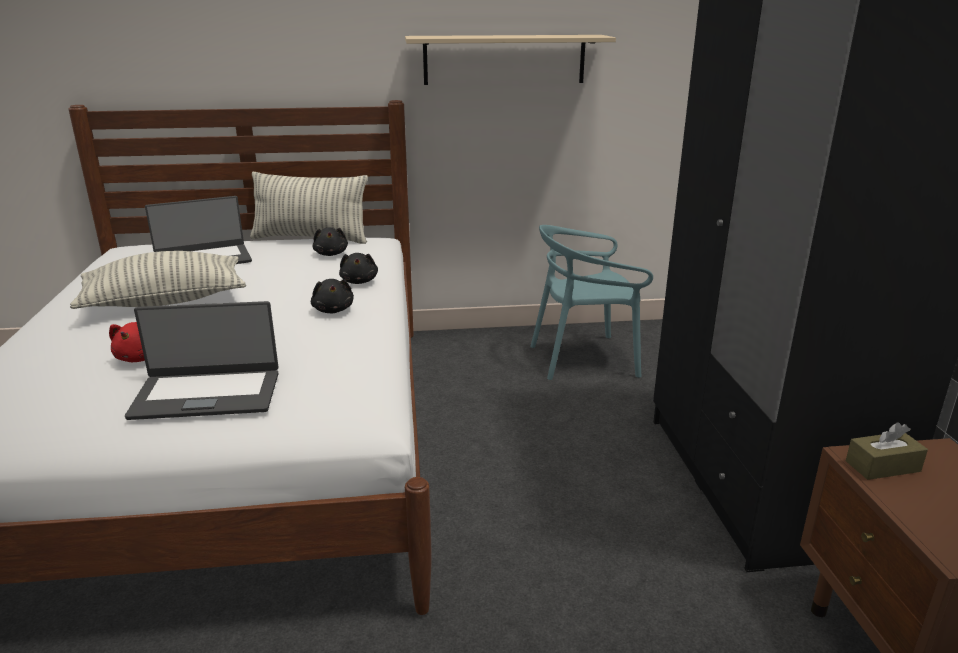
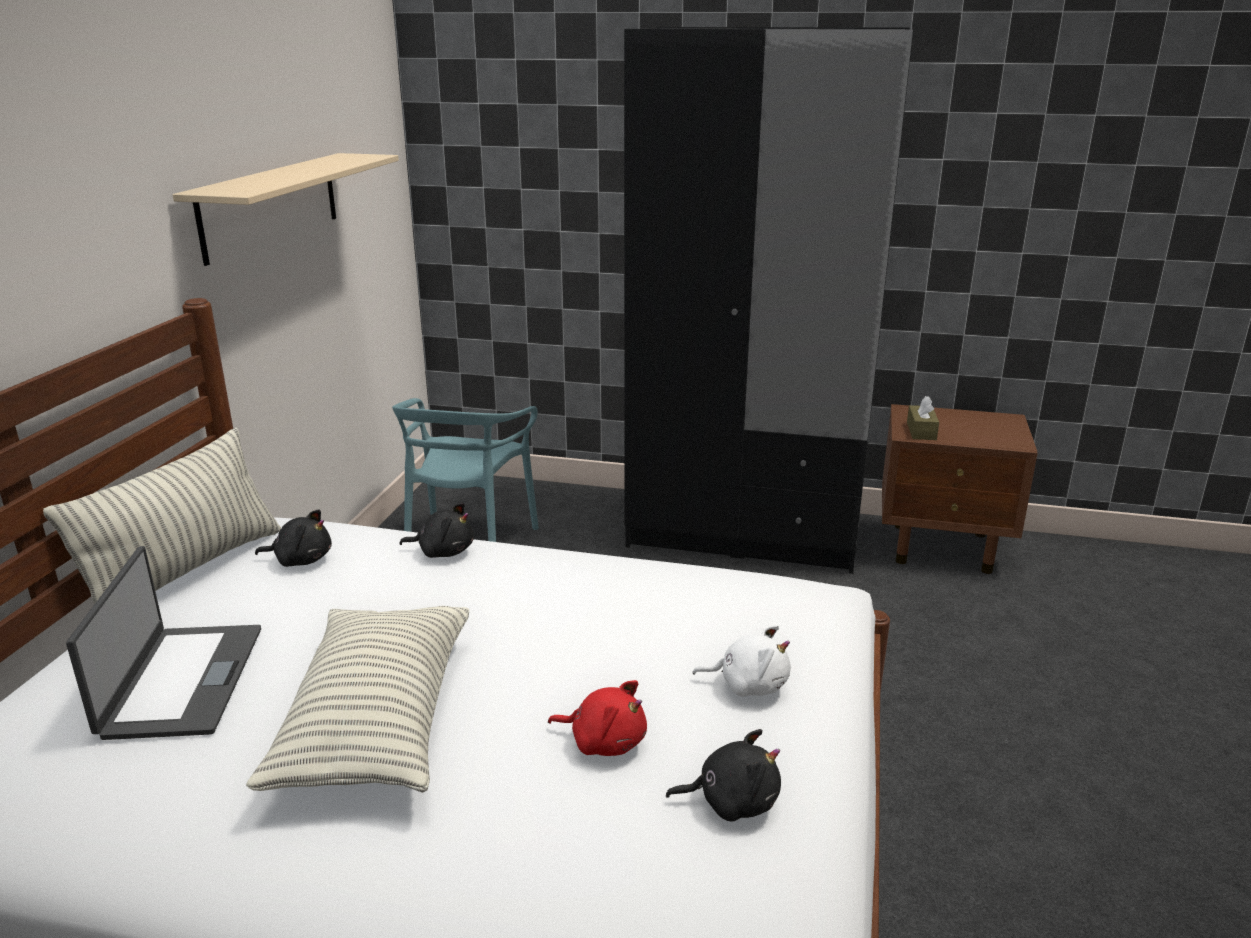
camera: 70 degrees left, 0 degrees up
(207, 394) = (748, 684): laptop -> white plush toy
(333, 310) = (537, 578): black plush toy -> black plush toy (732, 801)

